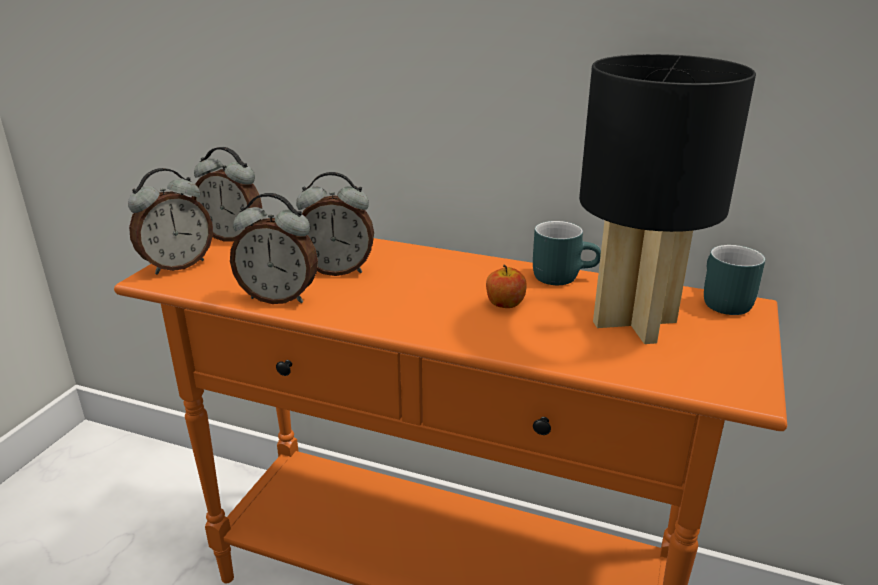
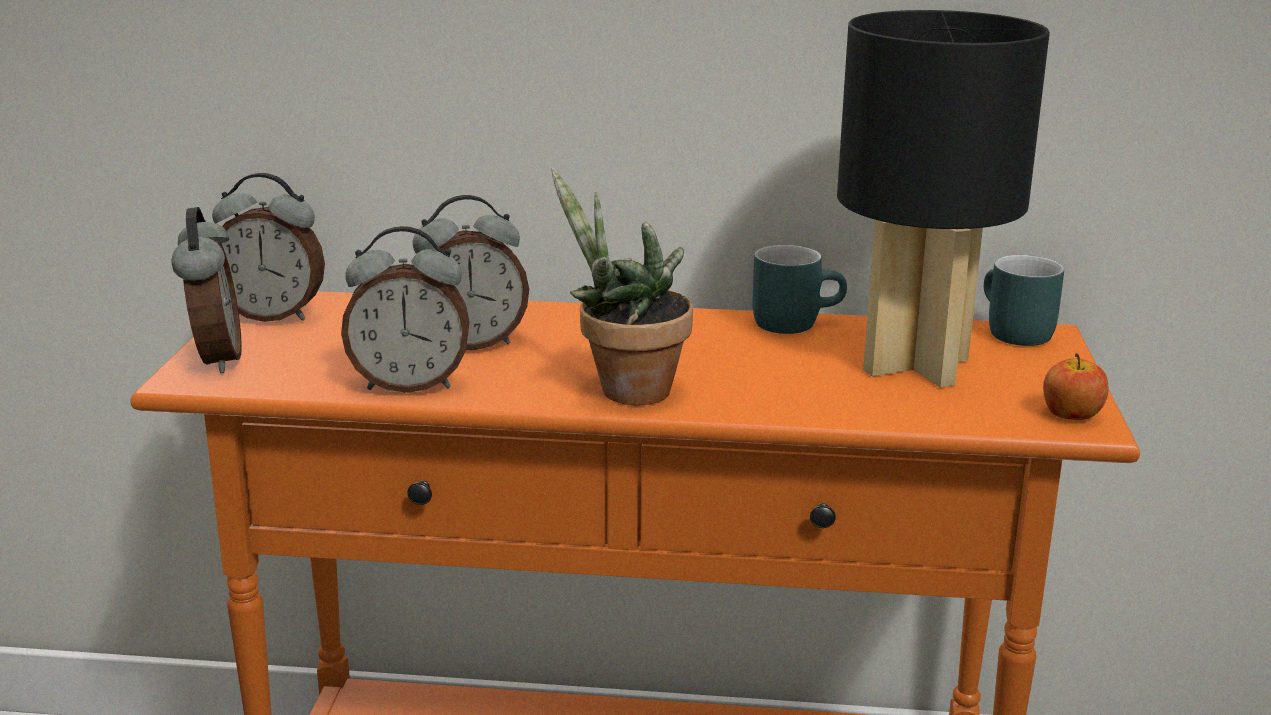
camera: 15 degrees left, 5 degrees down
(177, 265) = (214, 359): alarm clock -> alarm clock turned 45 degrees counterclockwise
(415, 318) = (625, 390): none -> potted plant
(505, 304) = (736, 361): apple -> apple (1071, 415)

